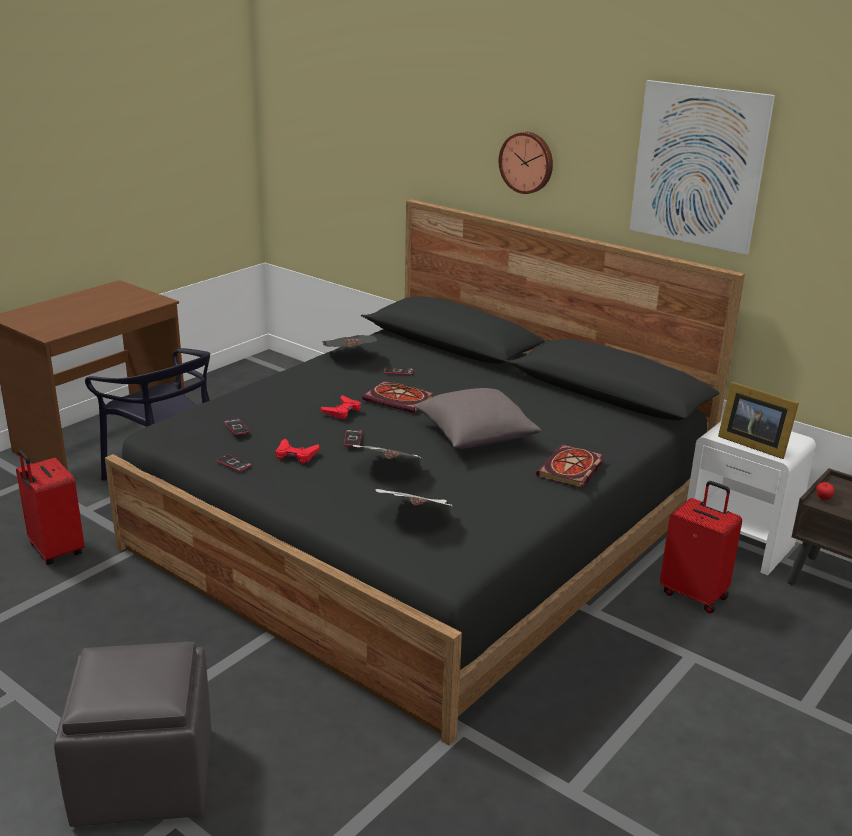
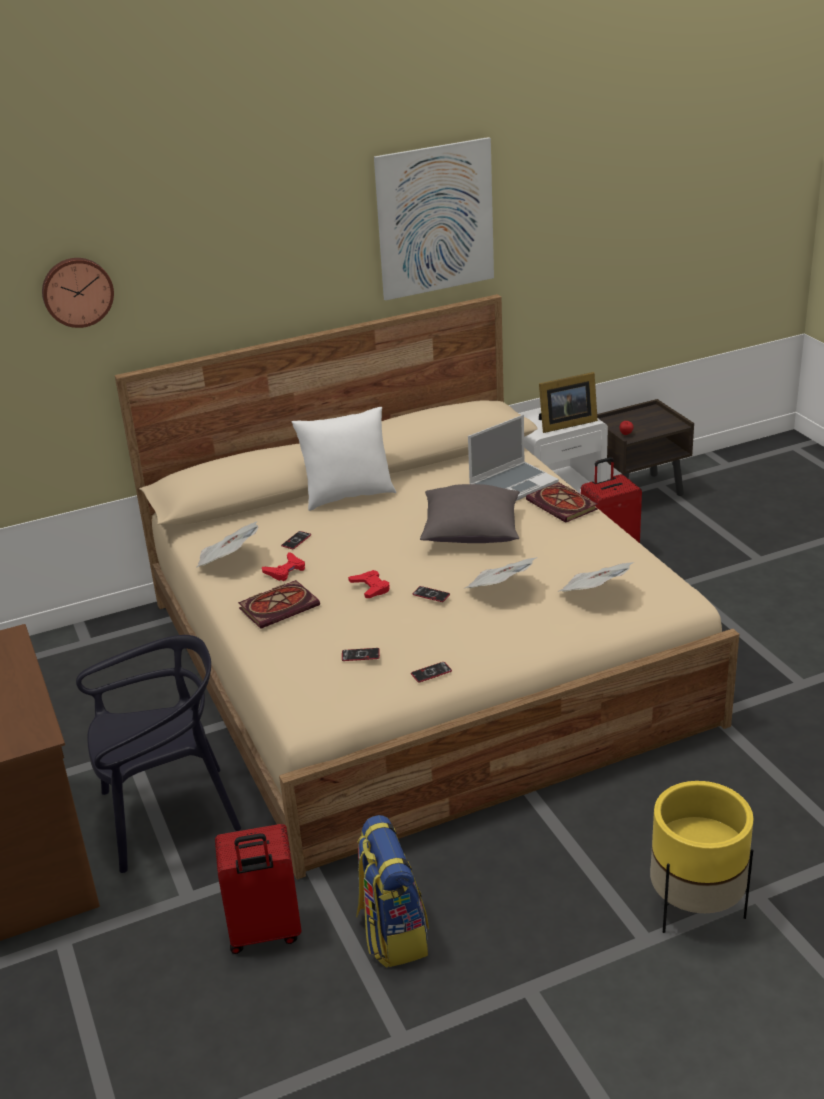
camera: 60 degrees left, 5 degrees up
(68, 606) = (392, 933): none -> backpack
(146, 775) = (696, 907): grey ottoman -> yellow planter
(295, 455) = (440, 633): red game controller -> red game controller (285, 571)
(400, 400) = (367, 552): book -> book (280, 606)
(424, 529) = (419, 659): black bed -> beige bed
(489, 374) = (348, 496): none -> white pillow
(527, 162) = (257, 278): wall clock -> wall clock (77, 291)
(585, 438) = (513, 484): none -> laptop

